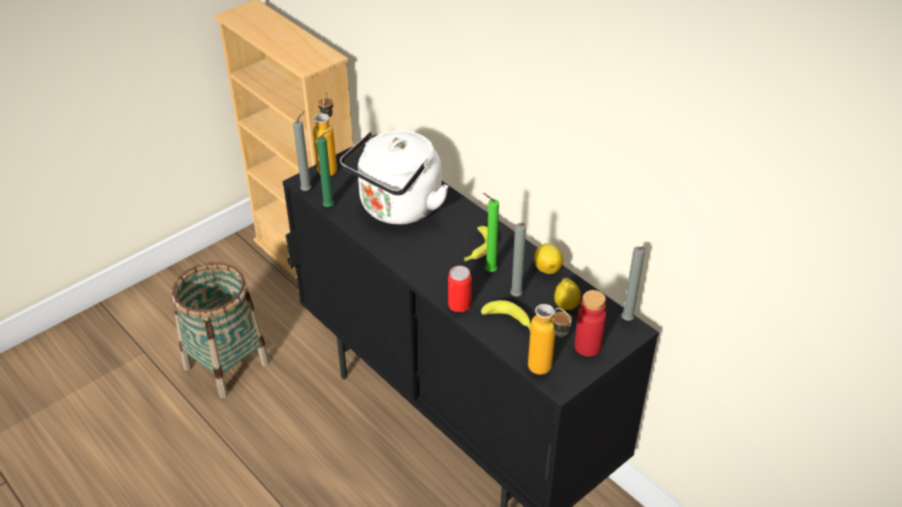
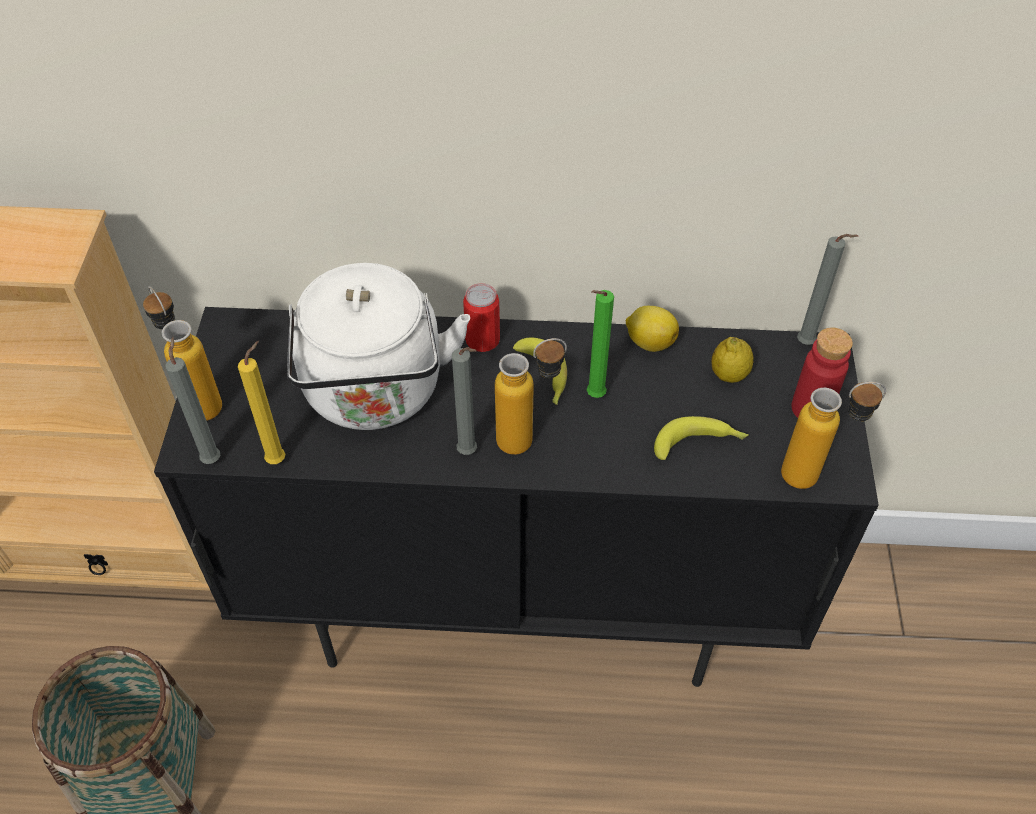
camera: 45 degrees left, 10 degrees up
(330, 207) = (279, 459): green candle -> yellow candle
(437, 267) = (529, 439): none -> bottle
(459, 304) = (617, 468): can -> can (482, 340)
(516, 297) = (665, 406): grey candle -> grey candle (469, 453)

